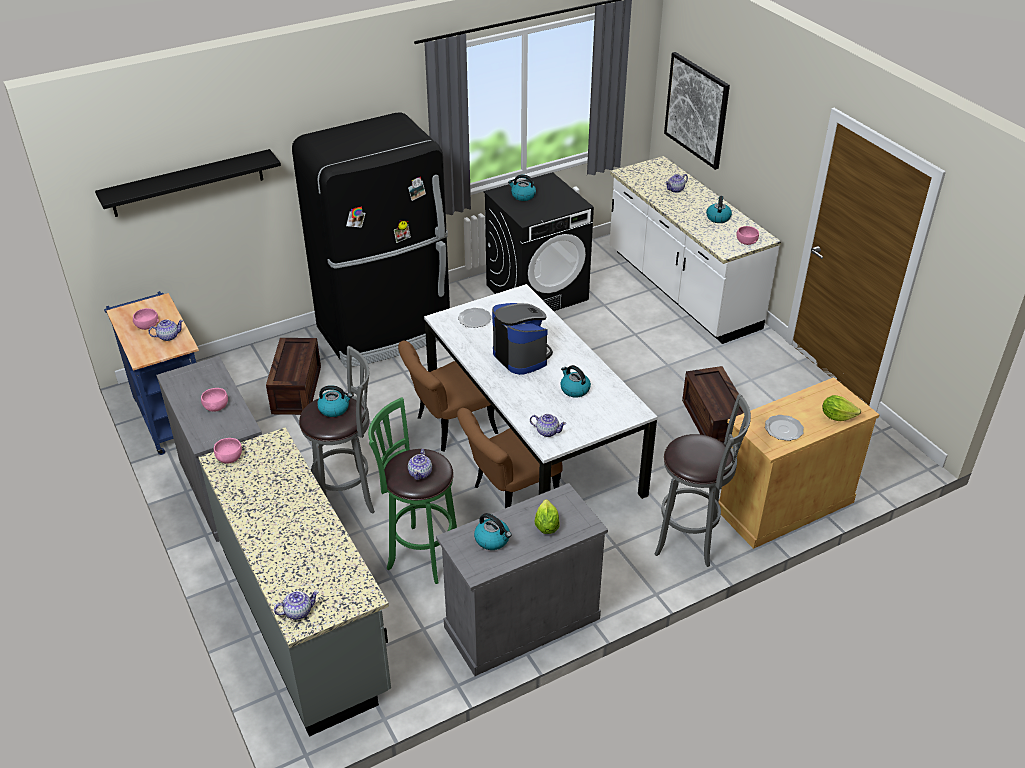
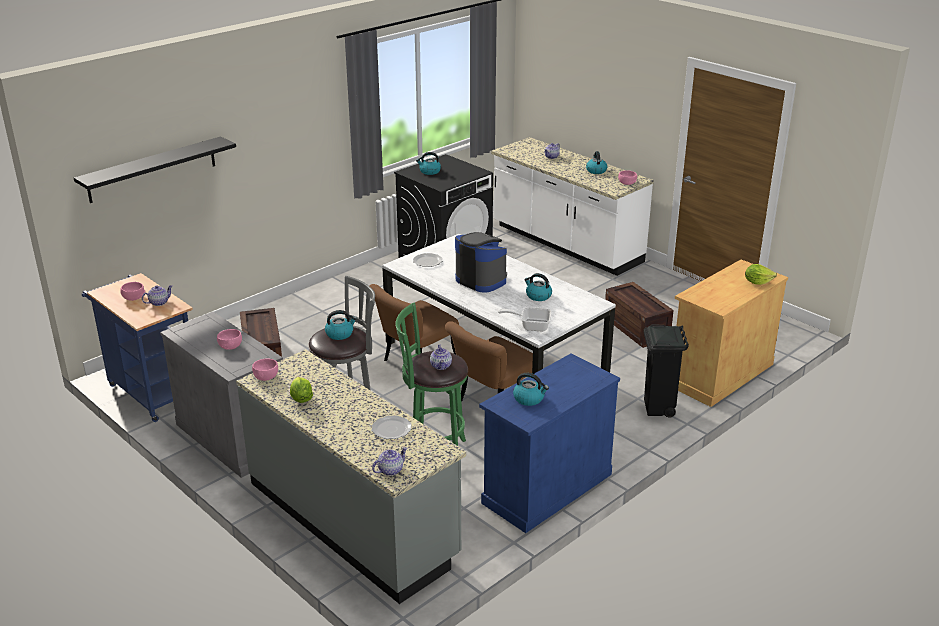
camera: 15 degrees left, 10 degrees down
(386, 331) = (325, 304): black fridge -> none
(521, 622) = (547, 488): grey cabinet -> blue cabinet
(546, 526) = (568, 383): lettuce -> lettuce (301, 399)
(547, 431) = (531, 326): teapot -> frying pan
(691, 539) = (658, 408): grey stool -> black trash can
(696, 110) = (558, 90): picture -> none
(784, 429) = (722, 295): plate -> plate (392, 429)

